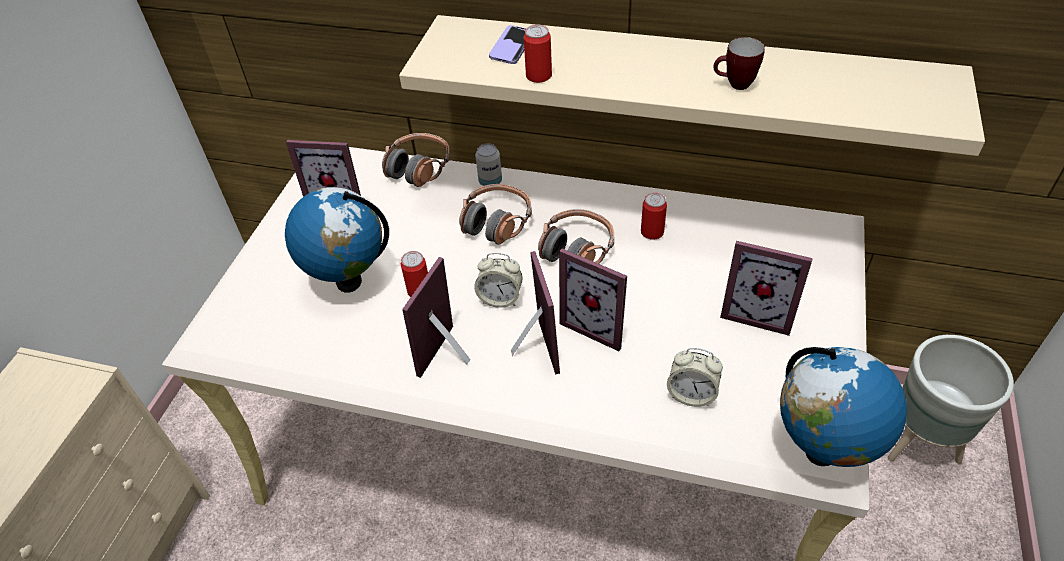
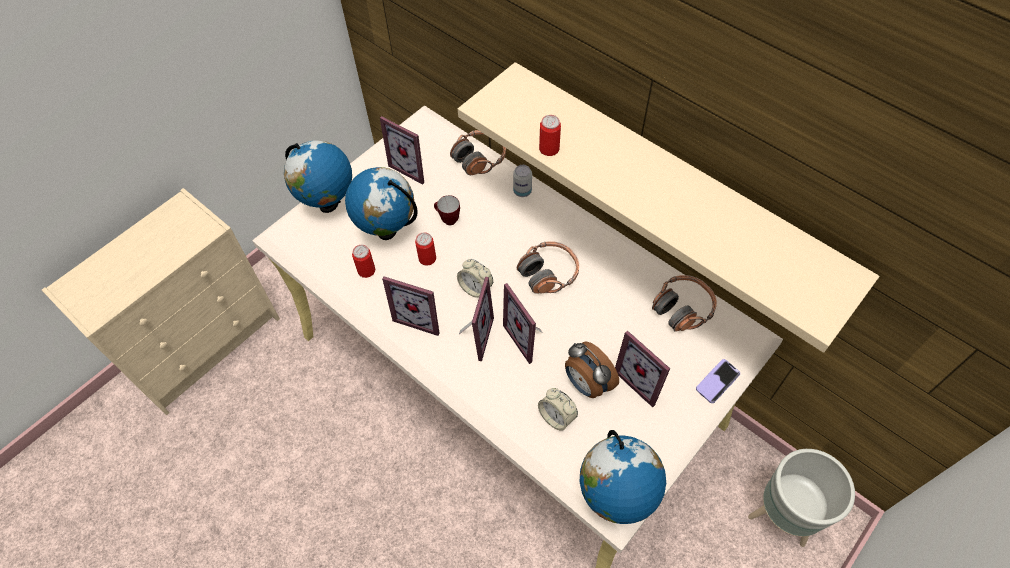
camera: 25 degrees right, 10 degrees up
(252, 282) = (328, 205): none -> globe
(451, 356) = (421, 316): picture frame -> picture frame turned 120 degrees counterclockwise
(496, 222) = (507, 227): headphones -> headphones (682, 308)
(512, 46) = (547, 114): phone -> phone (717, 381)
(652, 232) = (610, 283): can -> can (366, 270)
(700, 343) = (587, 384): none -> alarm clock
(734, 85) = (681, 216): mug -> mug (447, 220)

